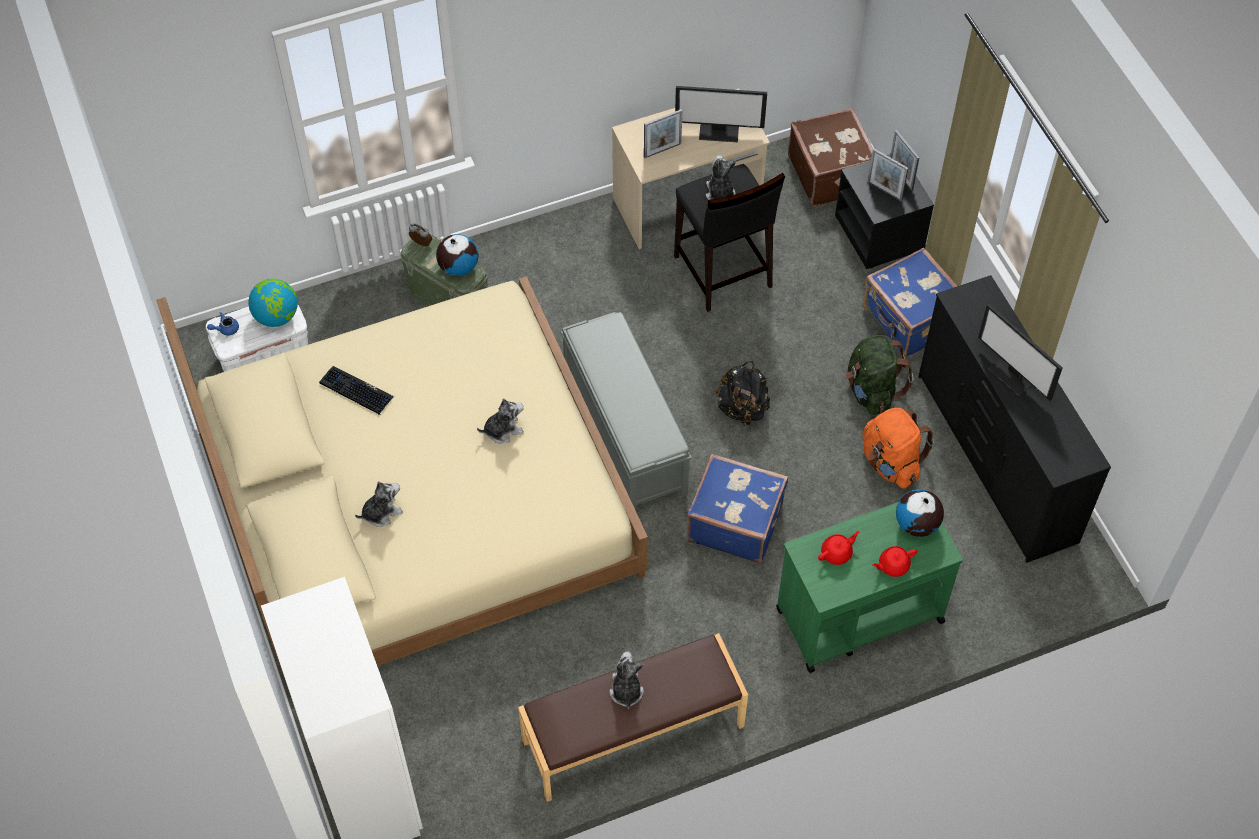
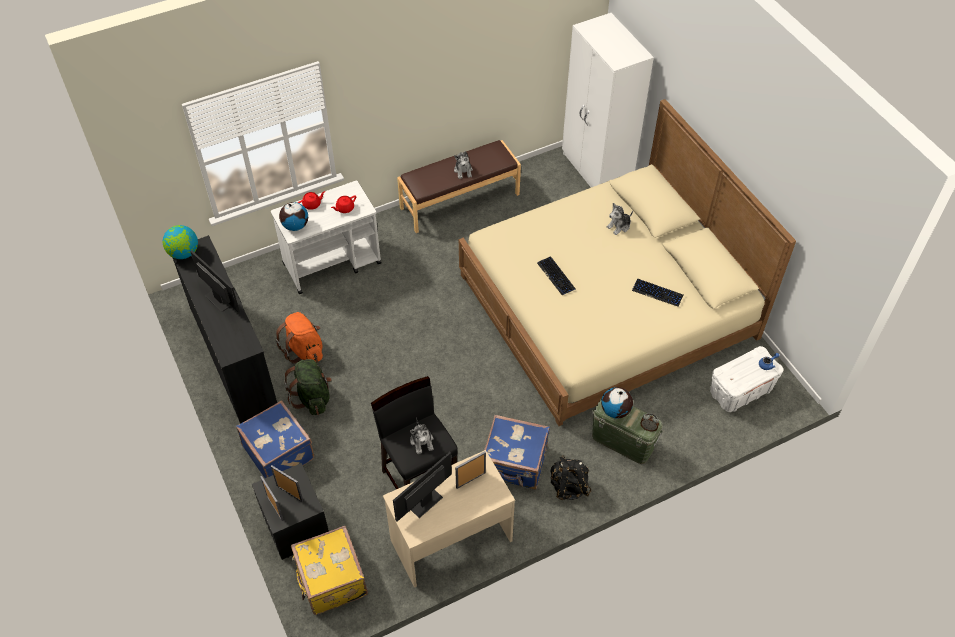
camera: 175 degrees right, 5 degrees down
(277, 316) = (735, 376): globe -> globe (183, 253)
(503, 430) = (556, 276): plush toy -> keyboard
(624, 431) = (482, 358): grey bench -> none
(719, 131) = (424, 502): monitor -> monitor turned 45 degrees counterclockwise
(735, 522) = (406, 308): blue suitcase -> blue suitcase (515, 464)
(742, 408) = (403, 378): black backpack -> black backpack (568, 486)
(831, 173) = (330, 580): brown suitcase -> yellow suitcase
(858, 615) = (333, 263): green cart -> white cart

